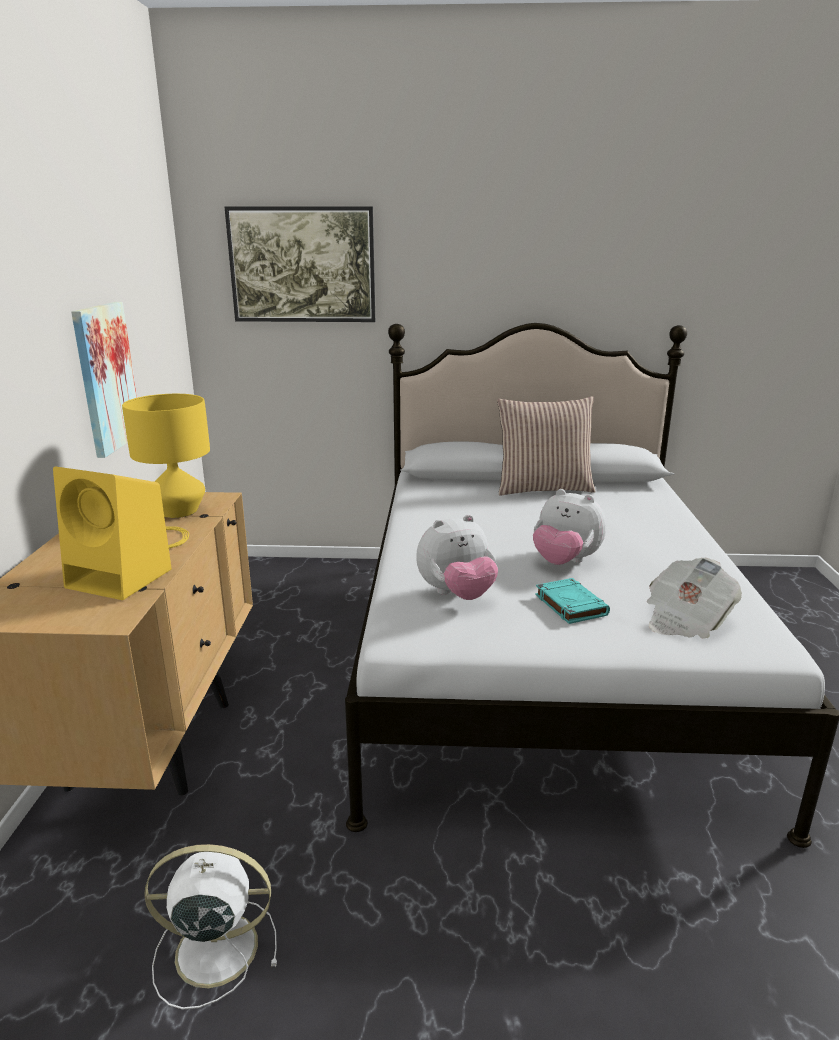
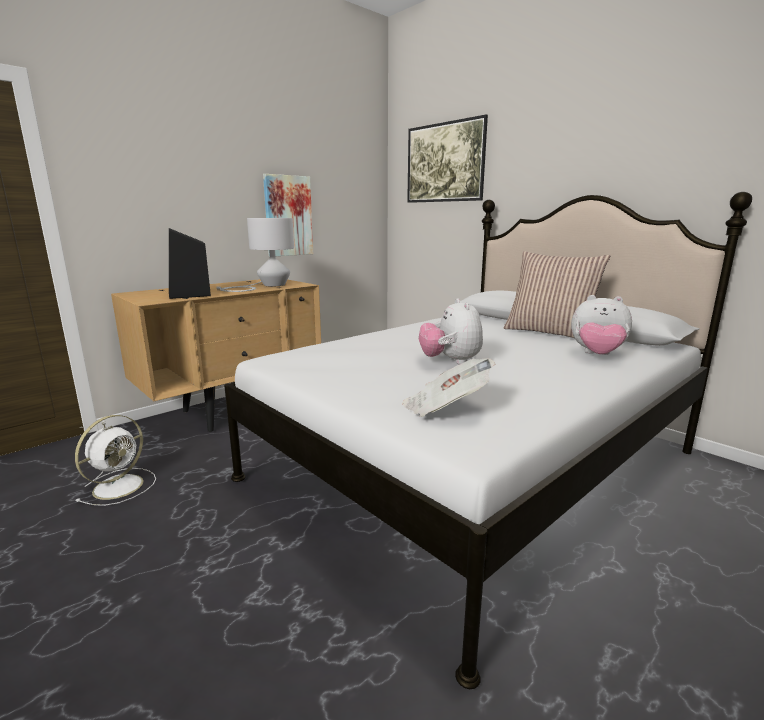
camera: 45 degrees right, 5 degrees down
(122, 578) = (190, 294): yellow speaker -> black speaker
(170, 521) = (260, 286): yellow table lamp -> grey table lamp
(212, 949) = (120, 485): white fan -> white fan turned 75 degrees clockwise
(457, 595) = (339, 353): plush toy -> plush toy (597, 355)
(570, 605) = (390, 377): turquoise book -> none

